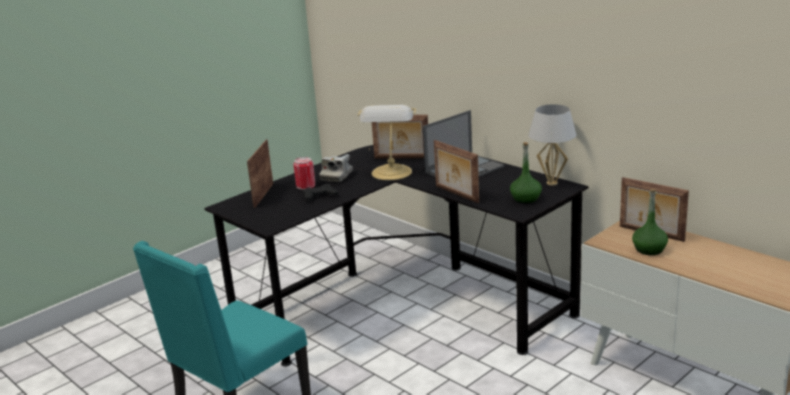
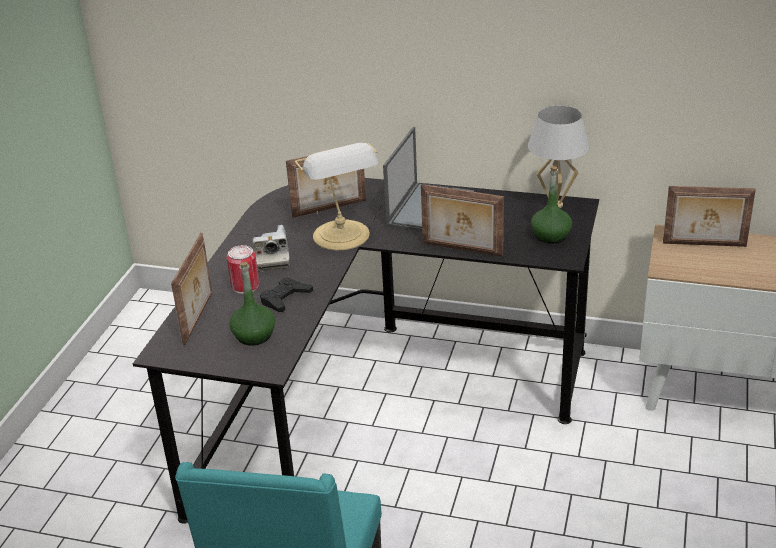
camera: 30 degrees left, 10 degrees up
(262, 195) = (199, 318): picture frame -> picture frame turned 150 degrees counterclockwise
(649, 249) = (723, 267): green bottle -> green bottle (254, 335)

